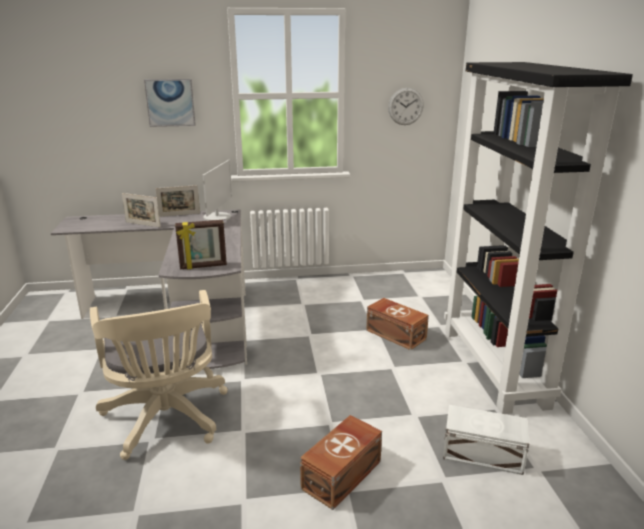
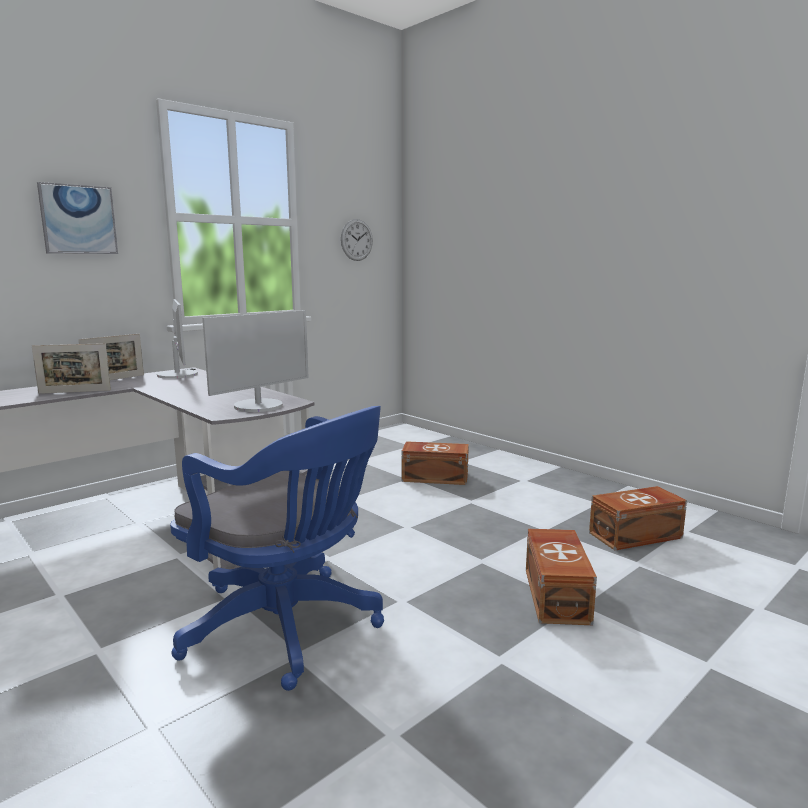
camera: 35 degrees left, 10 degrees down
(167, 420) = (289, 628): beige office chair -> blue office chair
(203, 266) = (259, 406): picture frame -> monitor
(483, 454) = (637, 536): white storage box -> brown storage box
(494, 366) = (551, 477): black bookcase -> none

